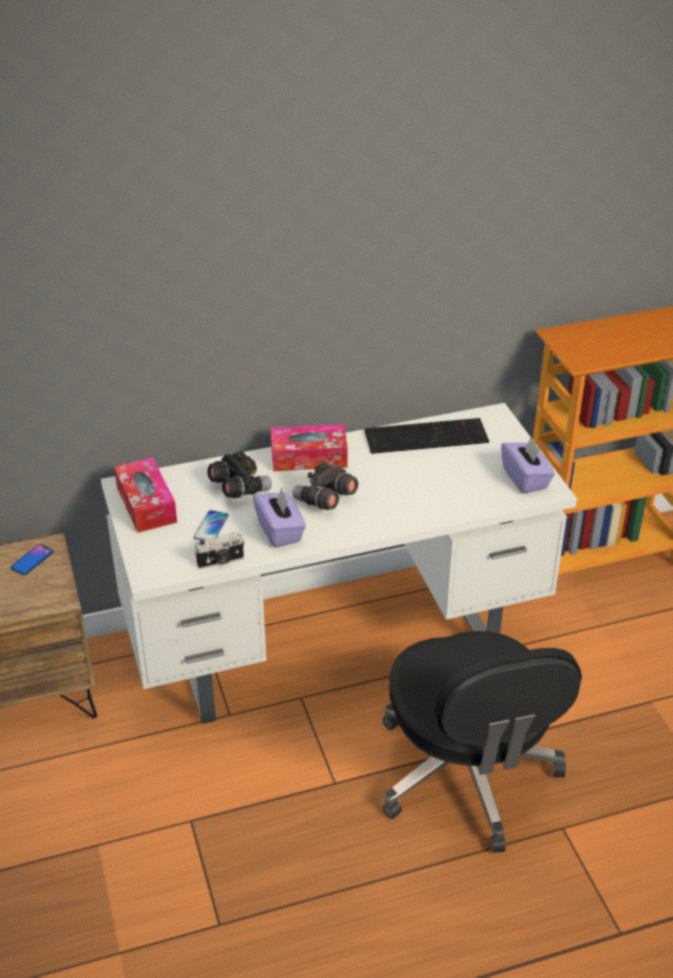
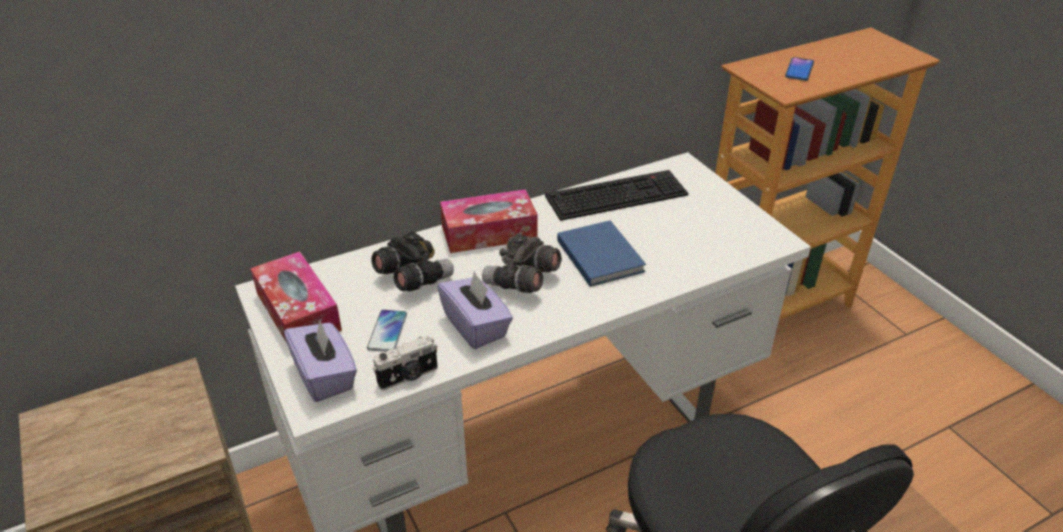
camera: 10 degrees left, 0 degrees up
(32, 560) = (156, 399): phone -> phone (799, 70)
(395, 485) = (600, 254): none -> blue book
(525, 479) = (745, 230): purple tissue box -> purple tissue box (325, 376)

